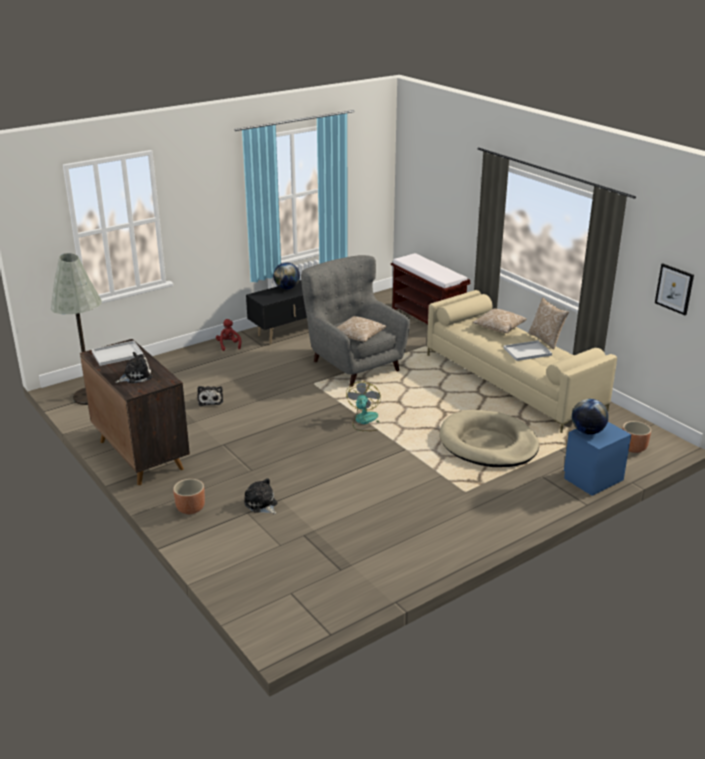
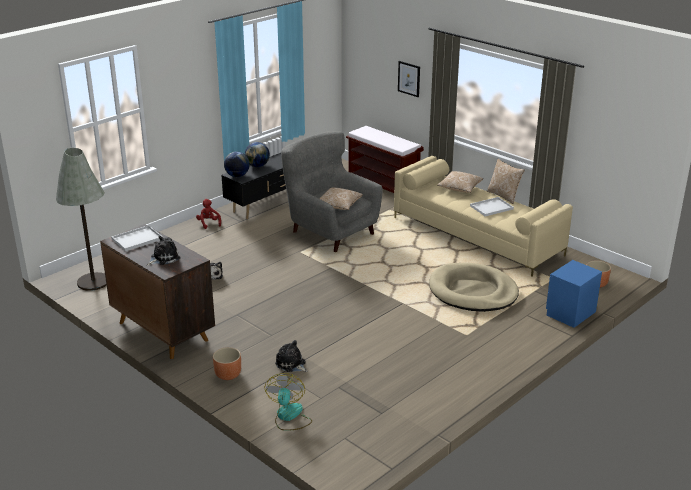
camera: 10 degrees left, 0 degrees up
(365, 421) = (359, 282): fan -> fan (289, 417)
(587, 431) = (565, 272): globe -> globe (237, 176)
(674, 289) = (621, 143): picture -> picture (409, 78)

